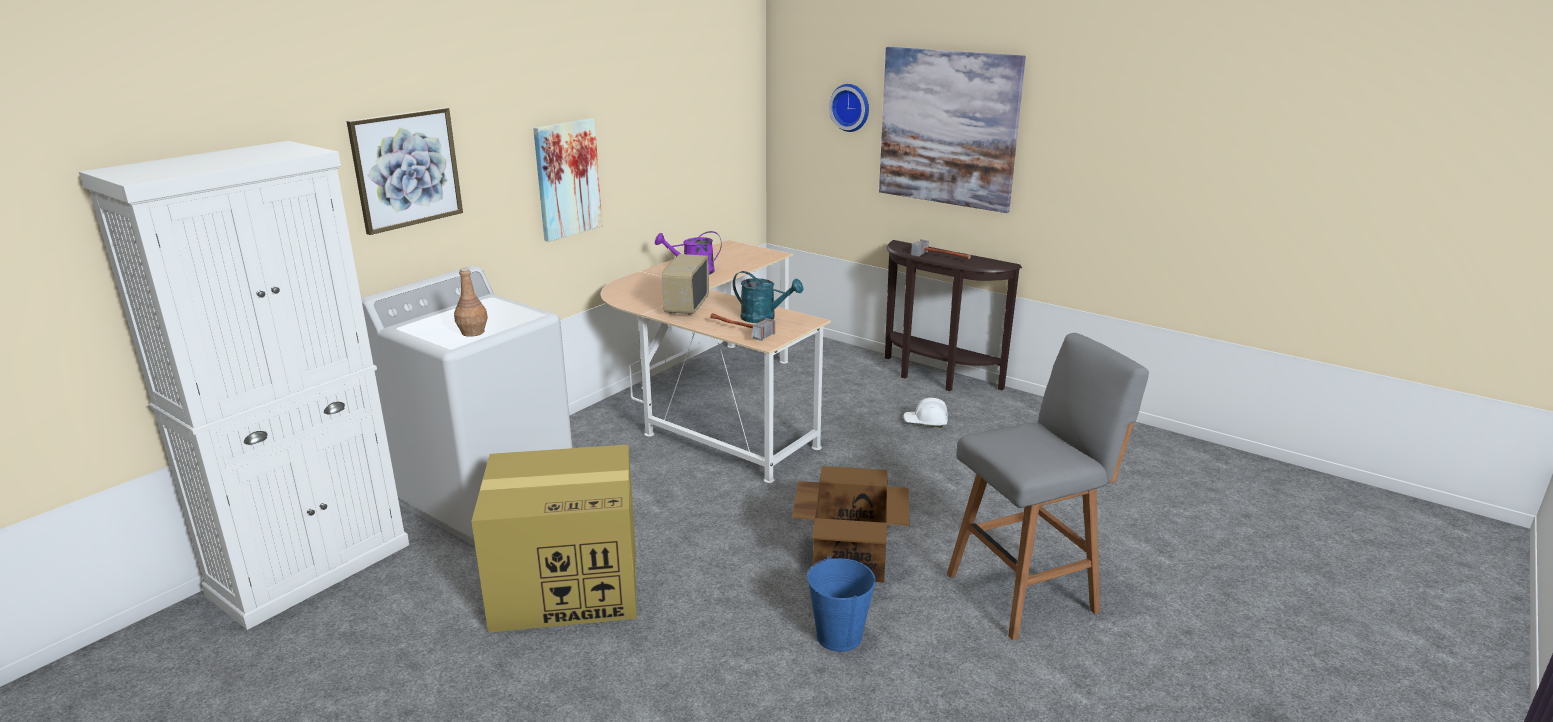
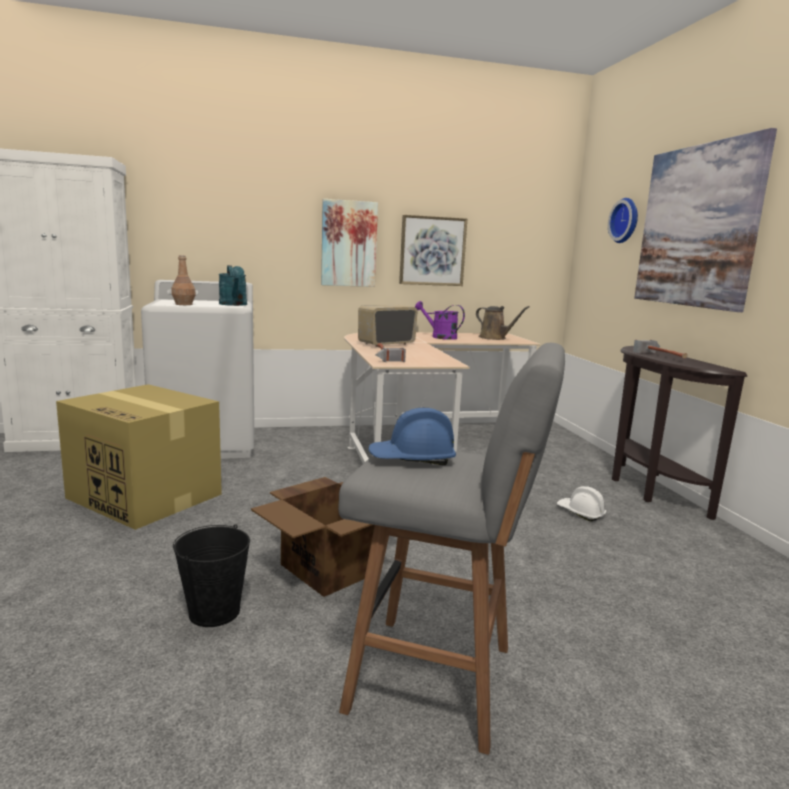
camera: 40 degrees right, 10 degrees down
(406, 169) = (212, 205): picture -> picture (432, 251)
(739, 256) = (494, 338): none -> brown watering can
(764, 318) = (421, 356): turquoise watering can -> turquoise watering can (234, 304)
(839, 635) = (215, 612): blue bucket -> black bucket
(1019, 447) = (412, 459): none -> blue hard hat

